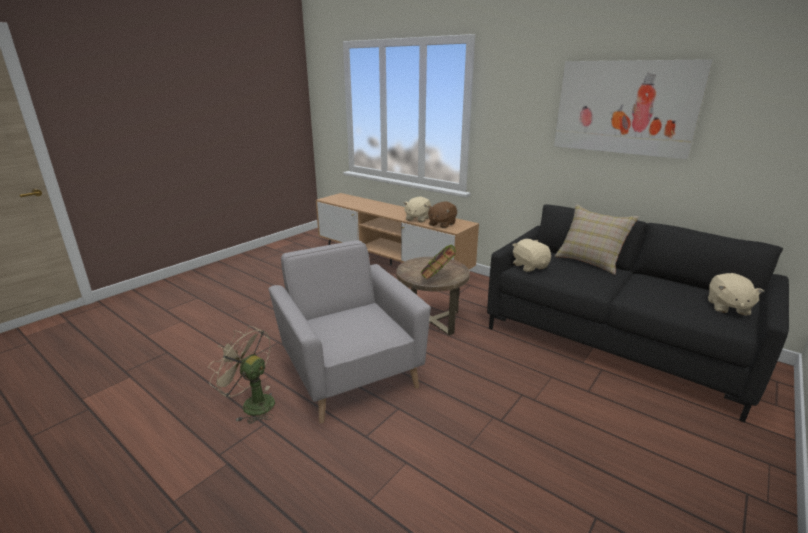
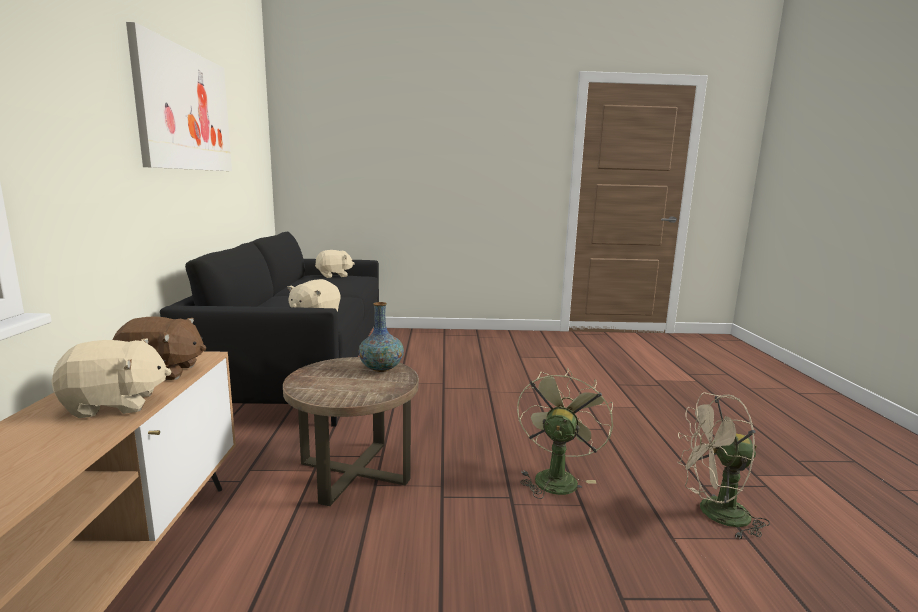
camera: 130 degrees left, 10 degrees down
(252, 404) = (714, 514): beige fan -> beige fan turned 105 degrees clockwise
(350, 373) = (556, 477): grey armchair -> green fan
(437, 279) = (381, 368): book -> vase
(590, 261) = (266, 301): beige pillow -> none

